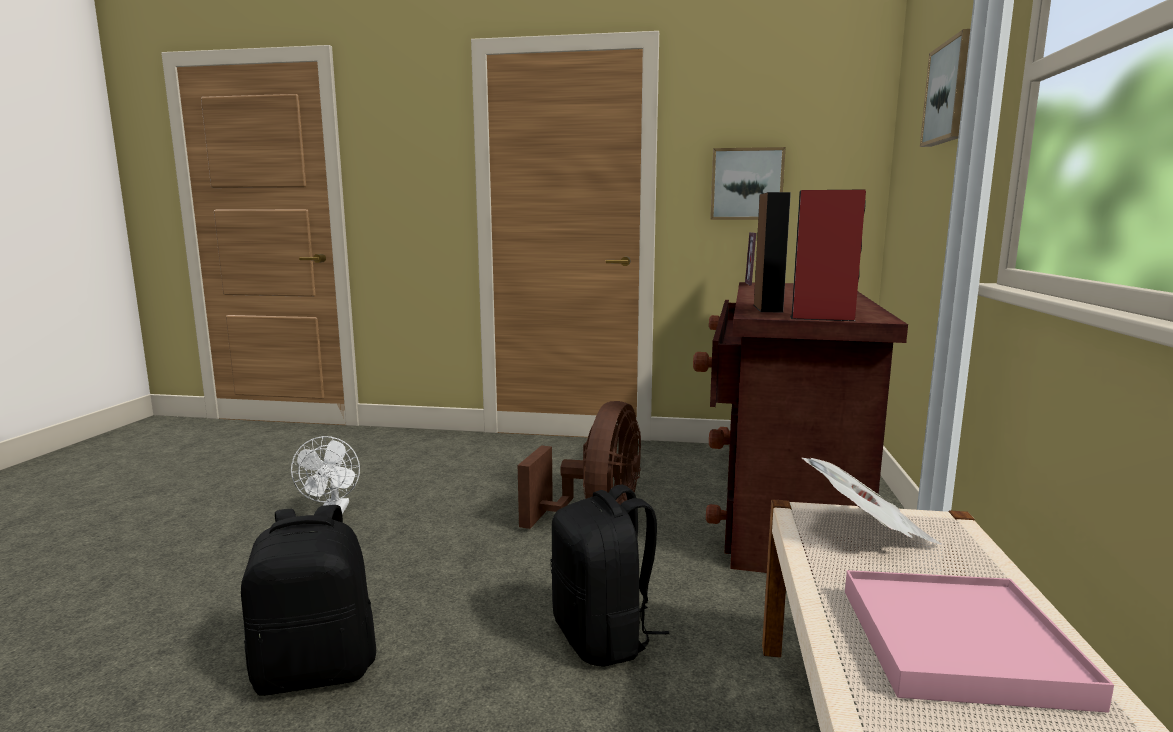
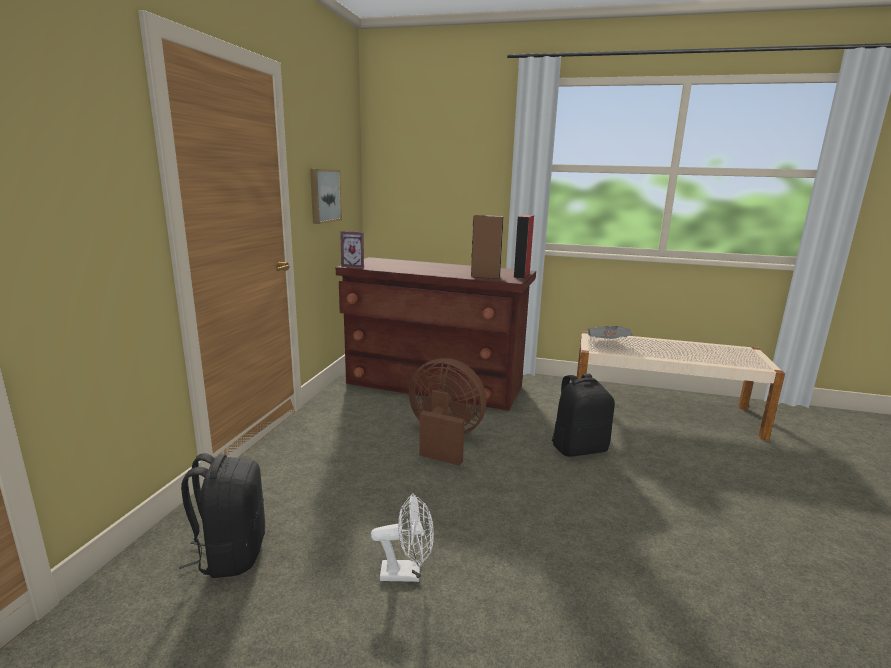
camera: 85 degrees left, 5 degrees up
(316, 670) = (639, 540): black backpack -> black backpack (231, 554)
(952, 92) = (458, 157): picture -> none
(958, 644) = (676, 349): pink tray -> none

